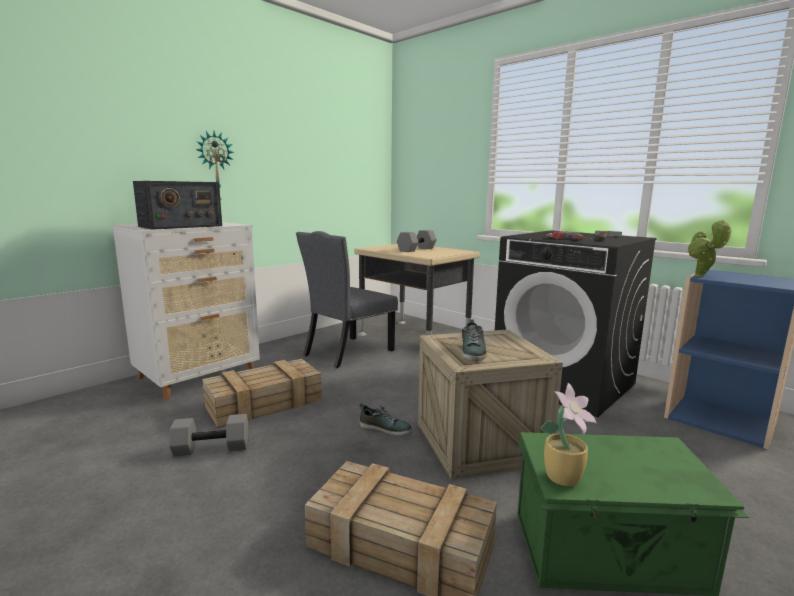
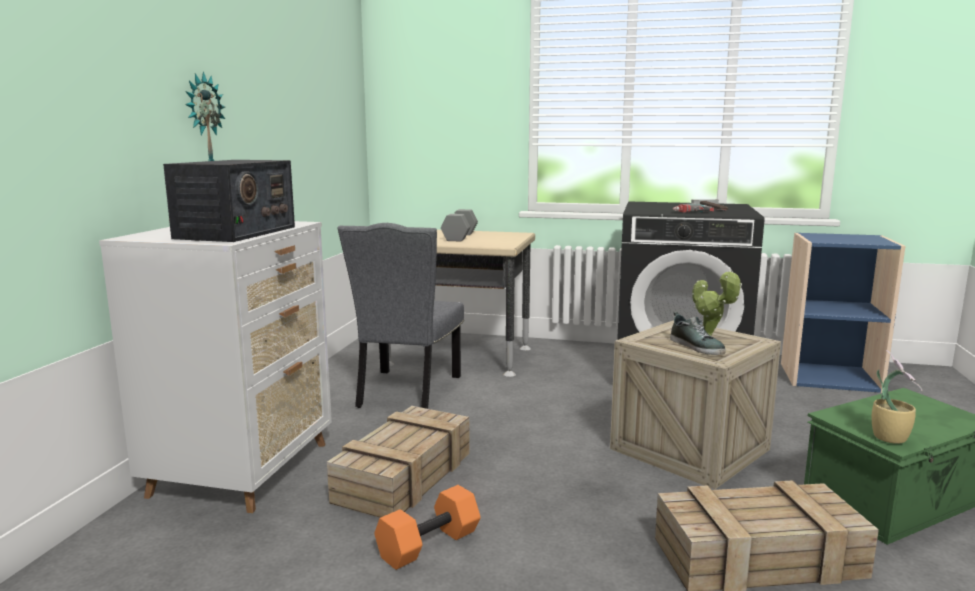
camera: 30 degrees left, 0 degrees up
(213, 448) = (428, 543): grey dumbbell -> orange dumbbell
(385, 428) = (585, 462): shoe -> none
(701, 276) = (816, 240): potted plant -> potted plant (710, 335)

